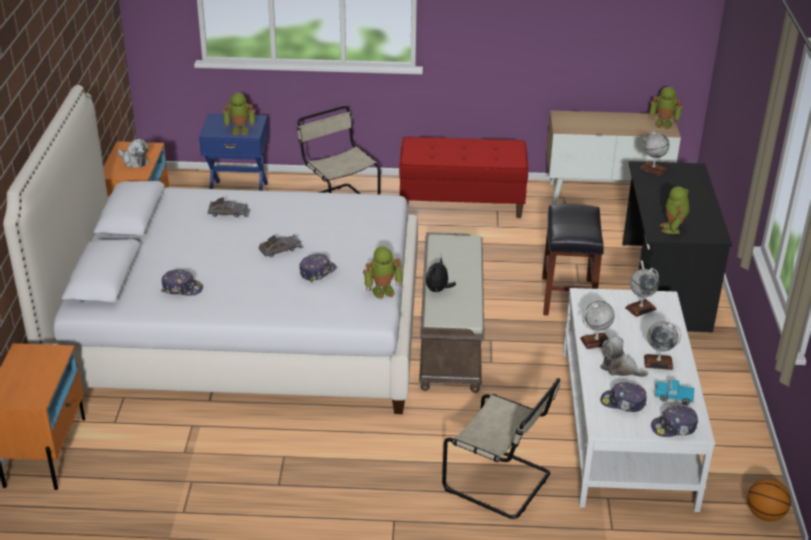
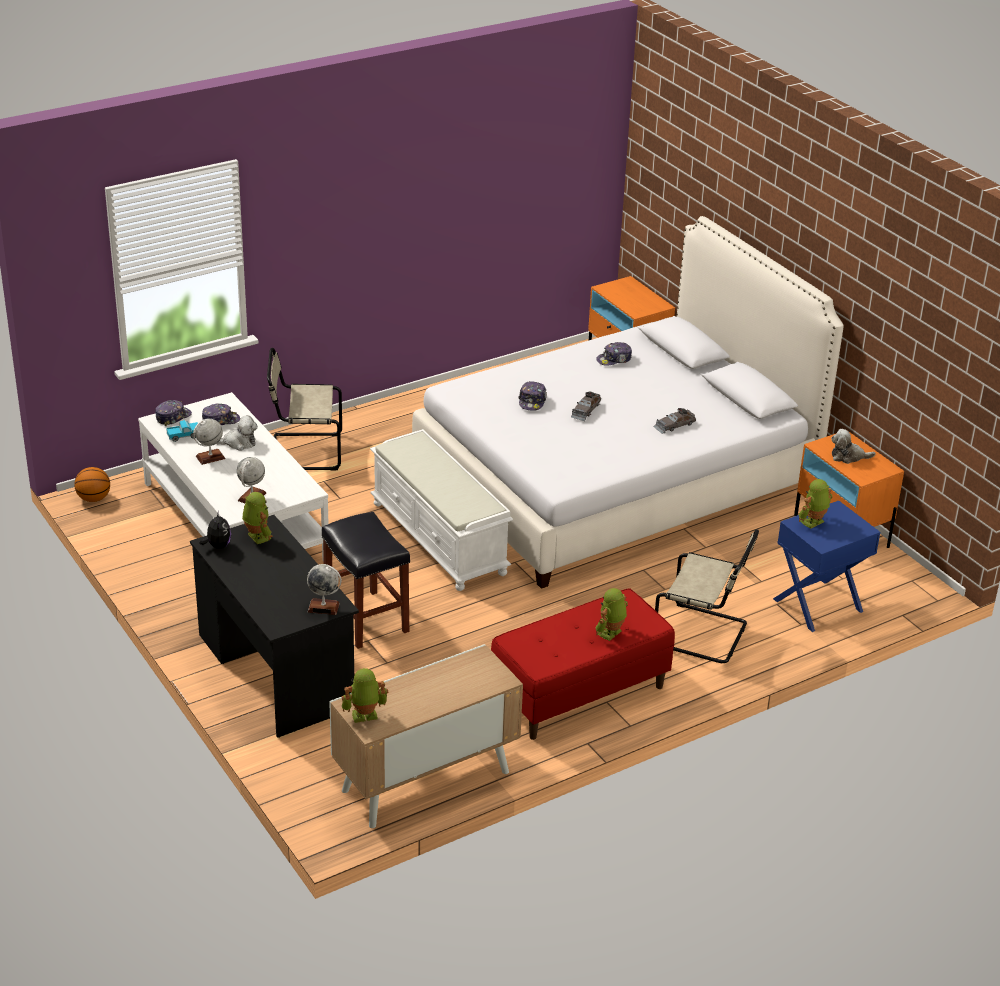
camera: 145 degrees right, 0 degrees up
(383, 290) = (465, 408): toy robot -> toy robot (611, 633)
(438, 290) = (440, 461): plush toy -> plush toy (217, 546)
(449, 337) = (440, 538): brown bench -> white bench
(595, 341) = (271, 456): globe -> none

